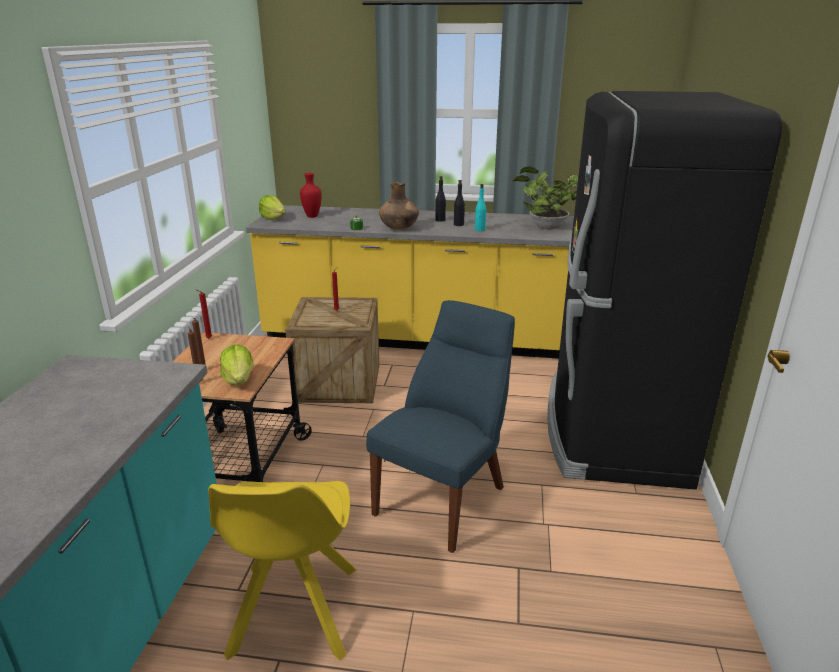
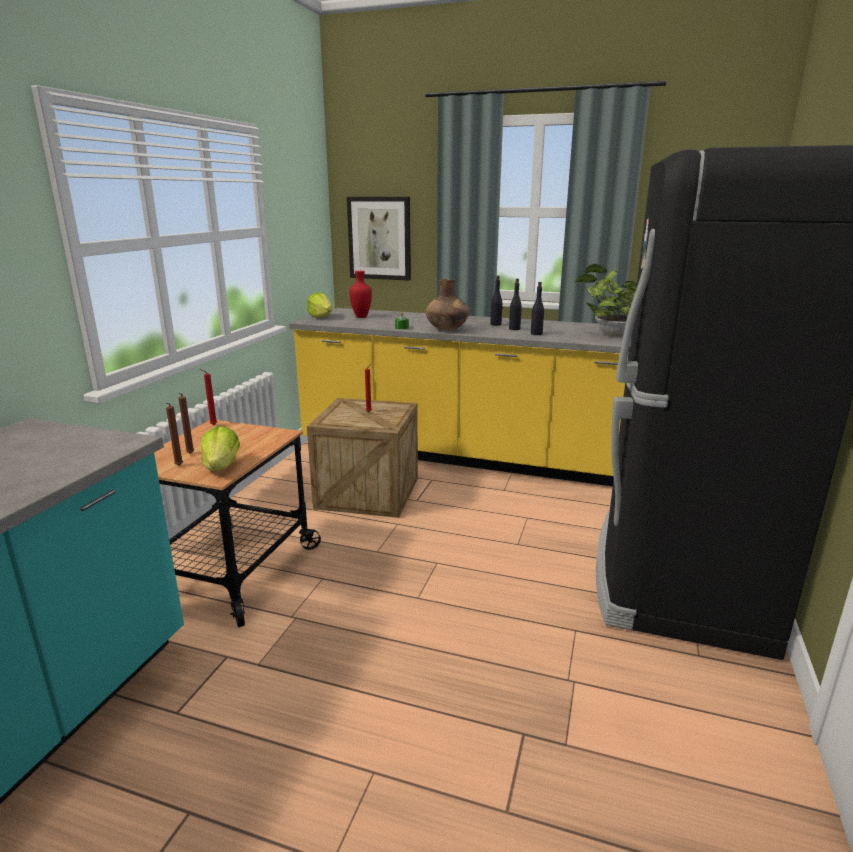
camera: 10 degrees right, 5 degrees down
(293, 614) = (228, 753): yellow chair -> none
(320, 137) = (380, 238): none -> picture
(444, 497) = (451, 632): blue chair -> none
(479, 230) = (536, 334): turquoise bottle -> black bottle

